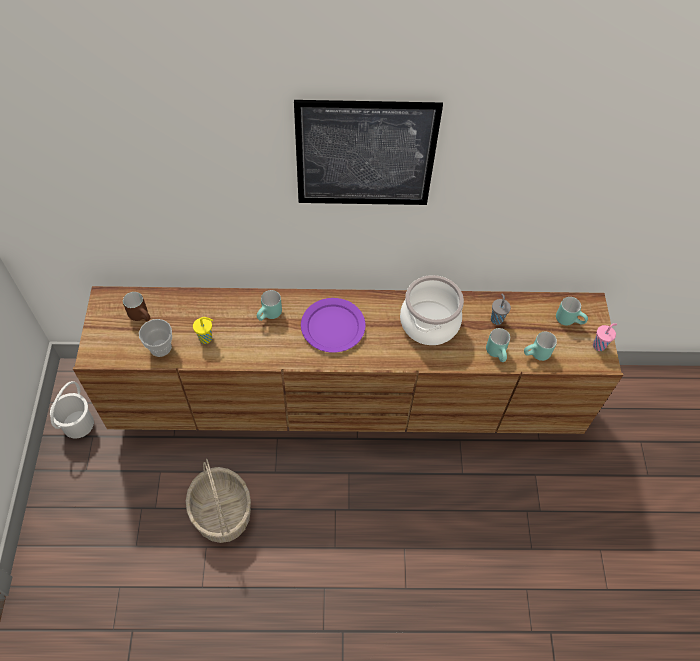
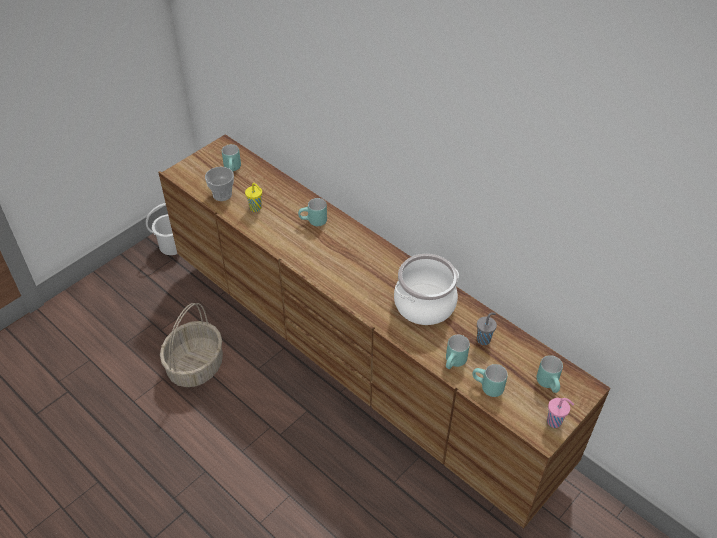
camera: 45 degrees right, 10 degrees down
(142, 315) = (233, 169): brown mug -> turquoise mug
(332, 327) = (348, 258): purple plate -> none
(365, 154) = (411, 98): picture -> none

